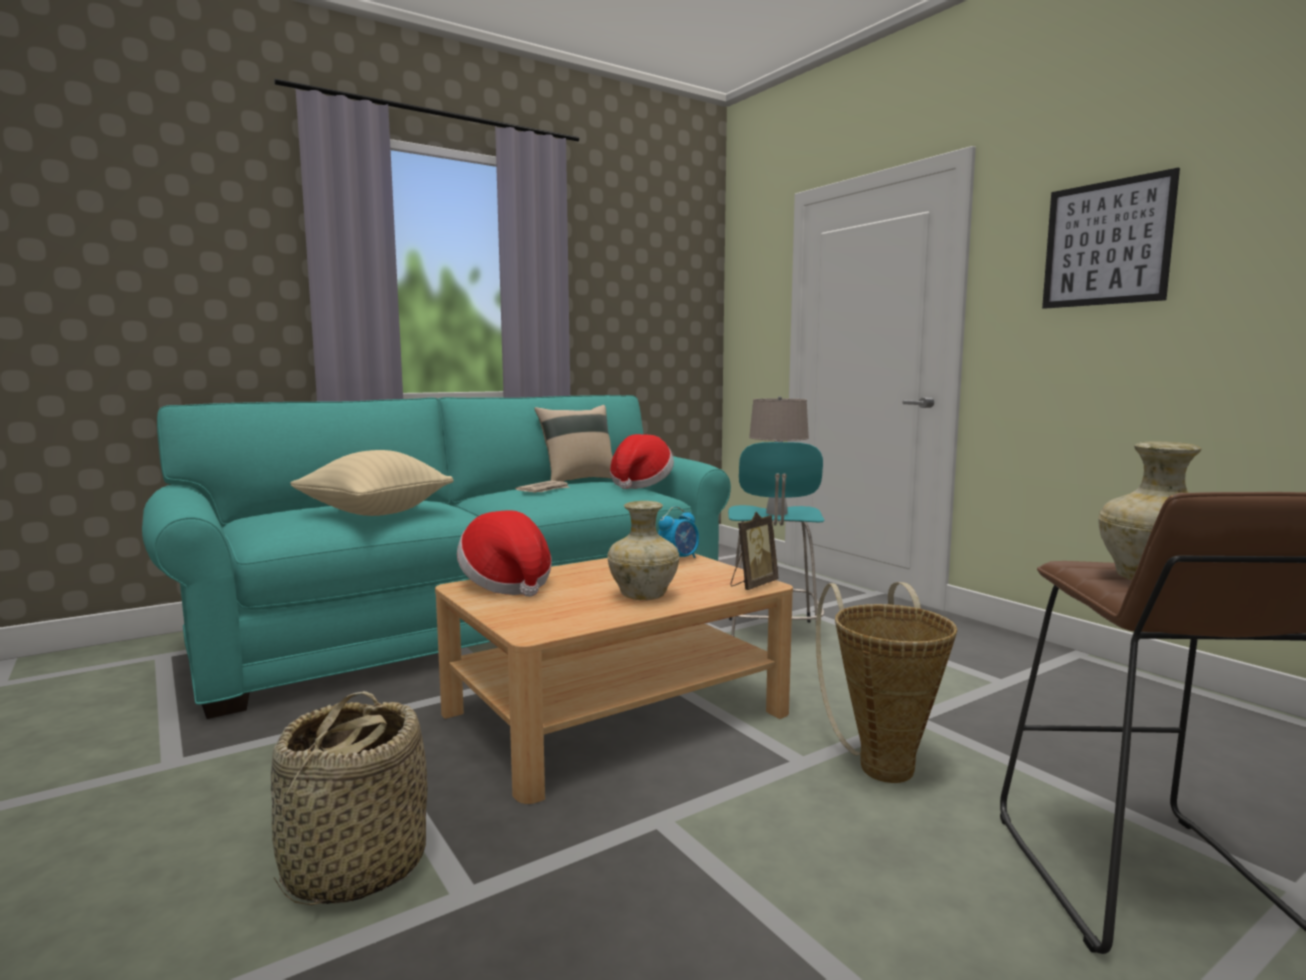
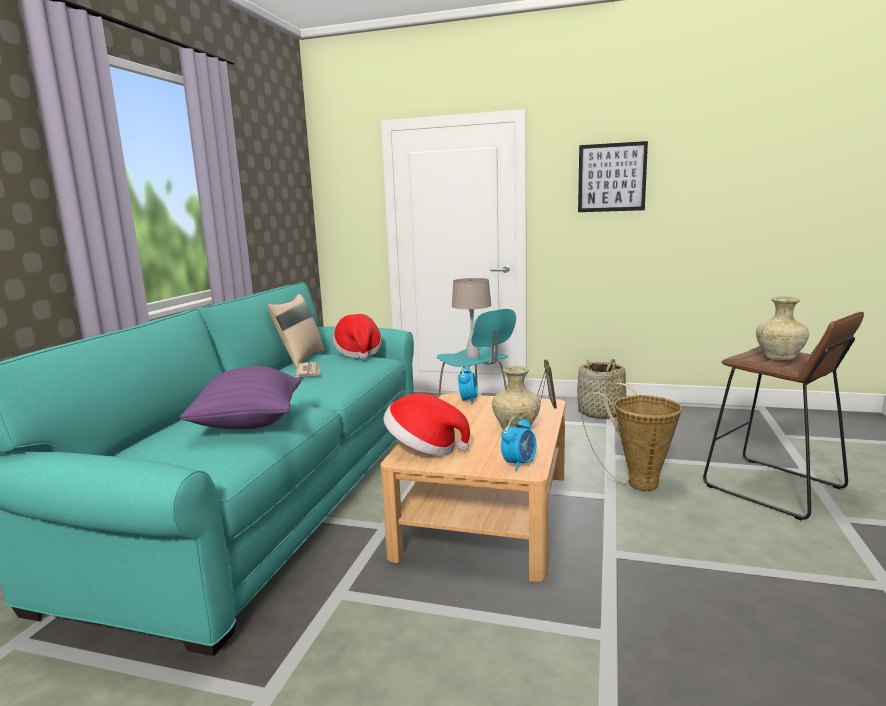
camera: 40 degrees left, 5 degrees up
(353, 867) = (533, 662): basket -> basket (601, 413)
(375, 513) = (249, 424): beige pillow -> purple pillow
(543, 624) = (519, 464): none -> alarm clock

